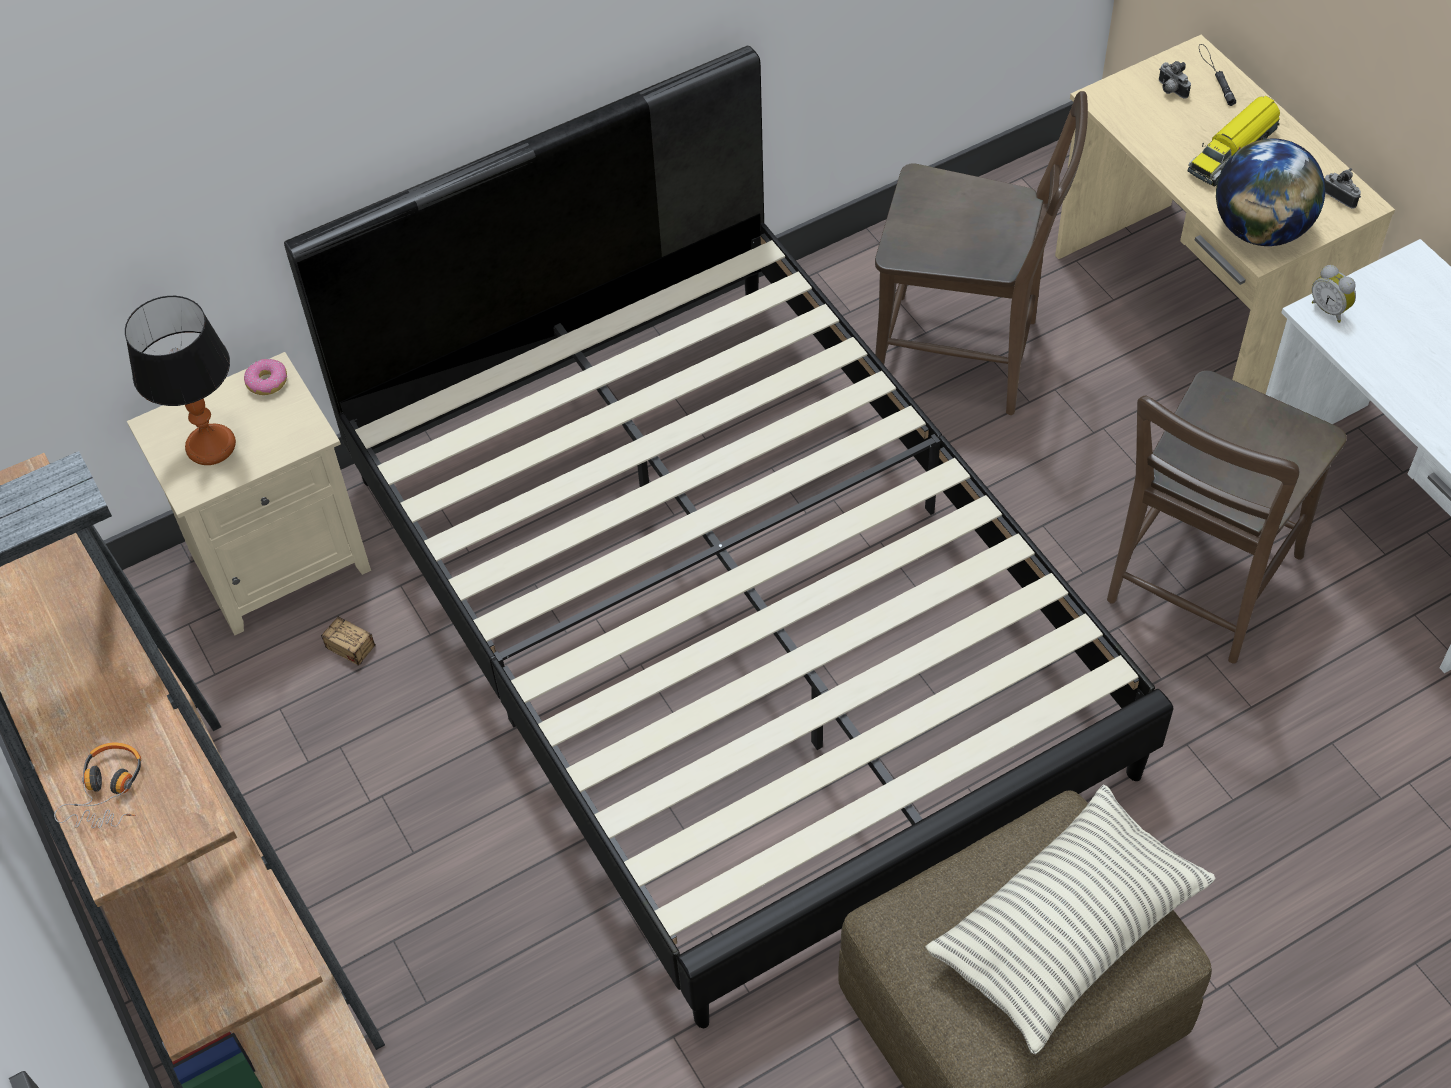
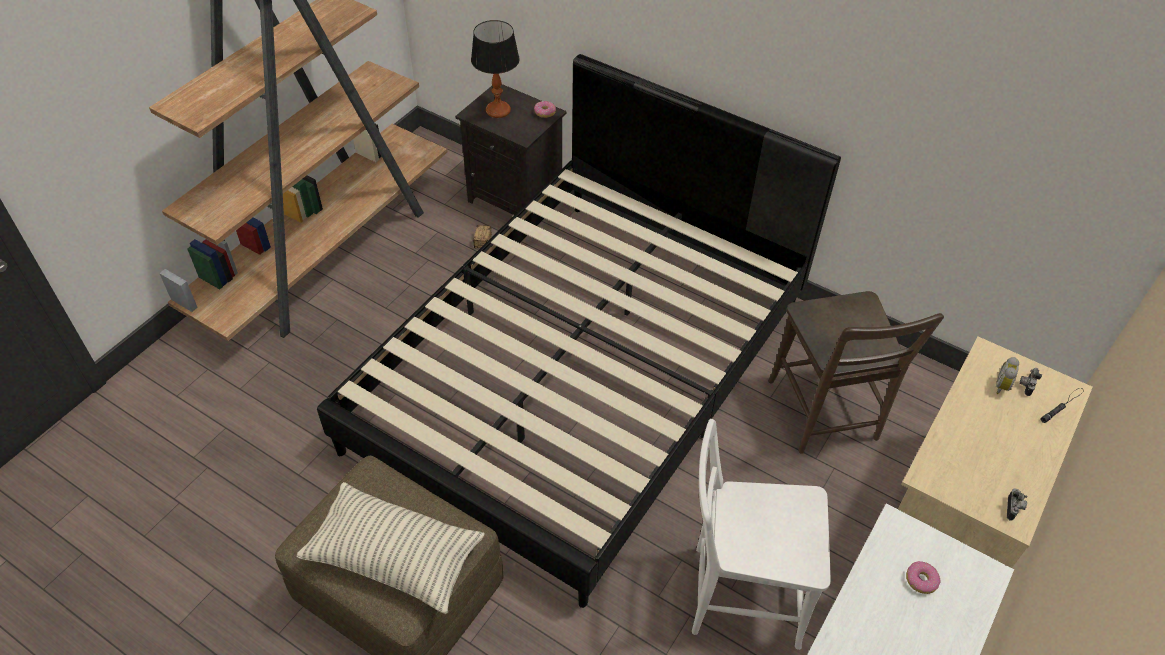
camera: 60 degrees right, 5 degrees down
(108, 792) = (204, 91): headphones -> none
(281, 558) = (517, 199): beige nightstand -> black nightstand
(1198, 586) = (738, 594): brown chair -> white chair
(1233, 151) = (1001, 435): toy truck -> none
(1260, 230) = (944, 470): globe -> none
(1330, 309) = (905, 531): alarm clock -> alarm clock (1003, 387)
(1403, 328) = (921, 580): none -> donut

